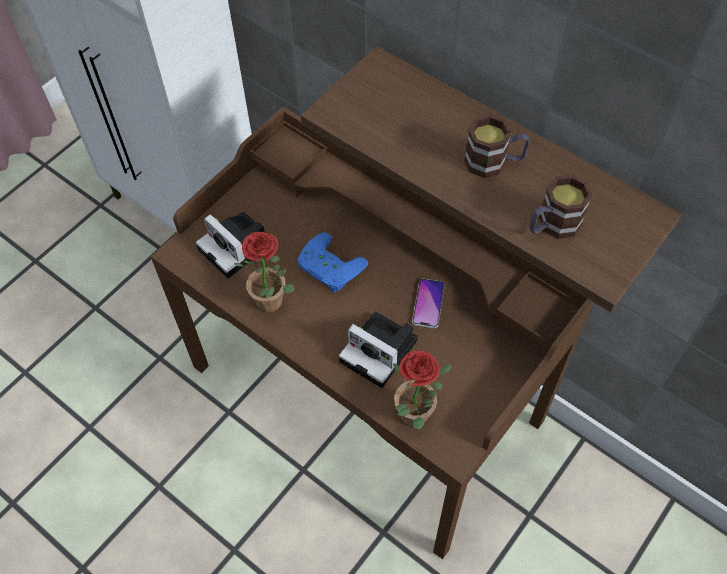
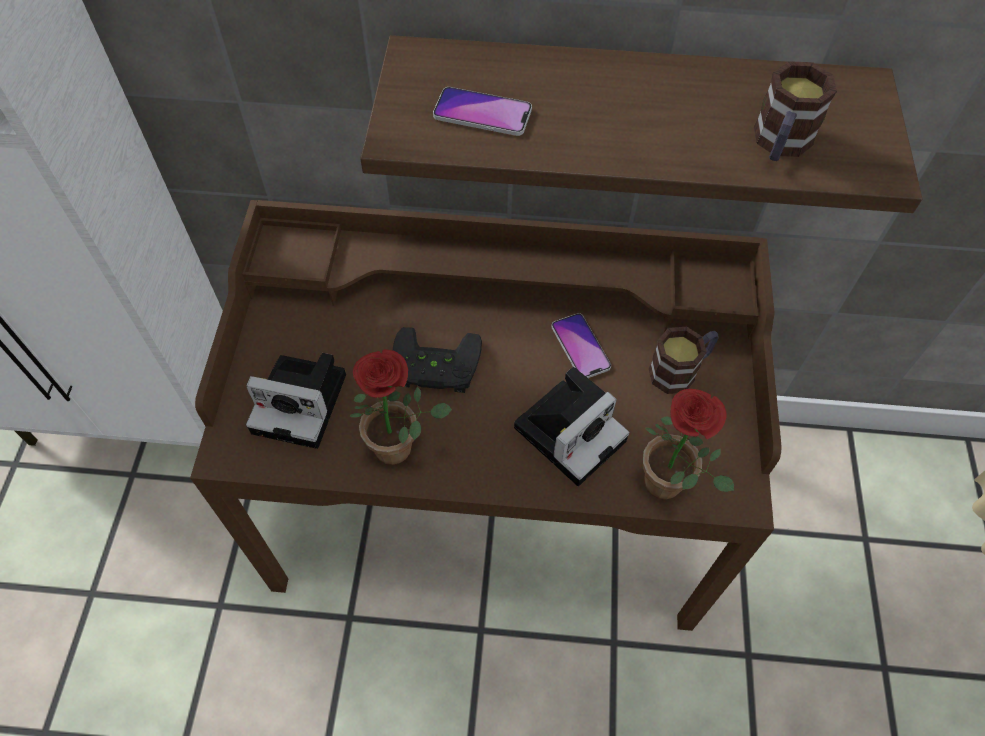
camera: 35 degrees left, 0 degrees up
(328, 268) = (434, 368): blue game controller -> black game controller
(381, 351) = (571, 430): camera -> camera turned 45 degrees counterclockwise
(389, 120) = (482, 113): none -> phone
(494, 162) = (651, 105): mug -> mug (680, 370)

